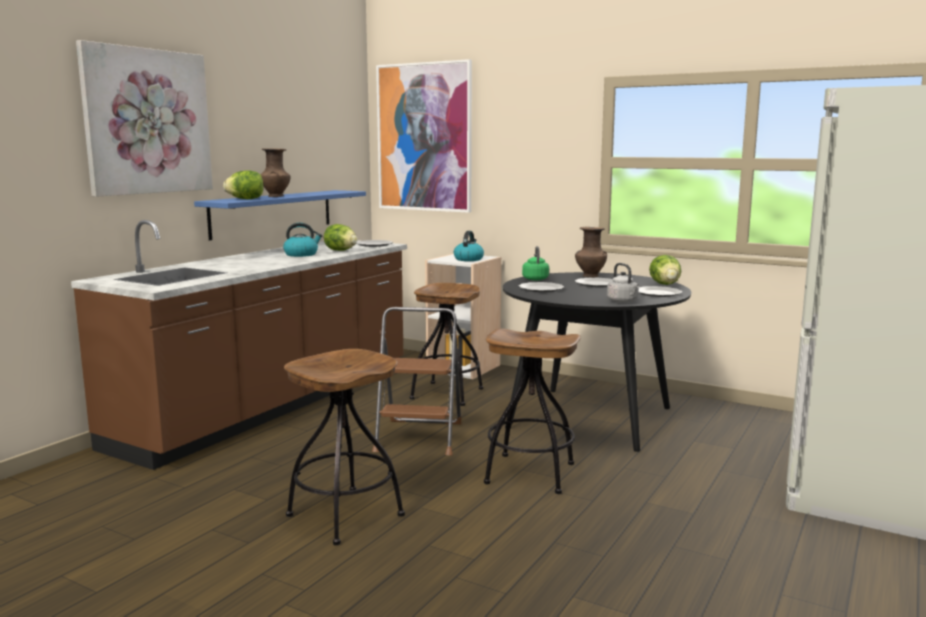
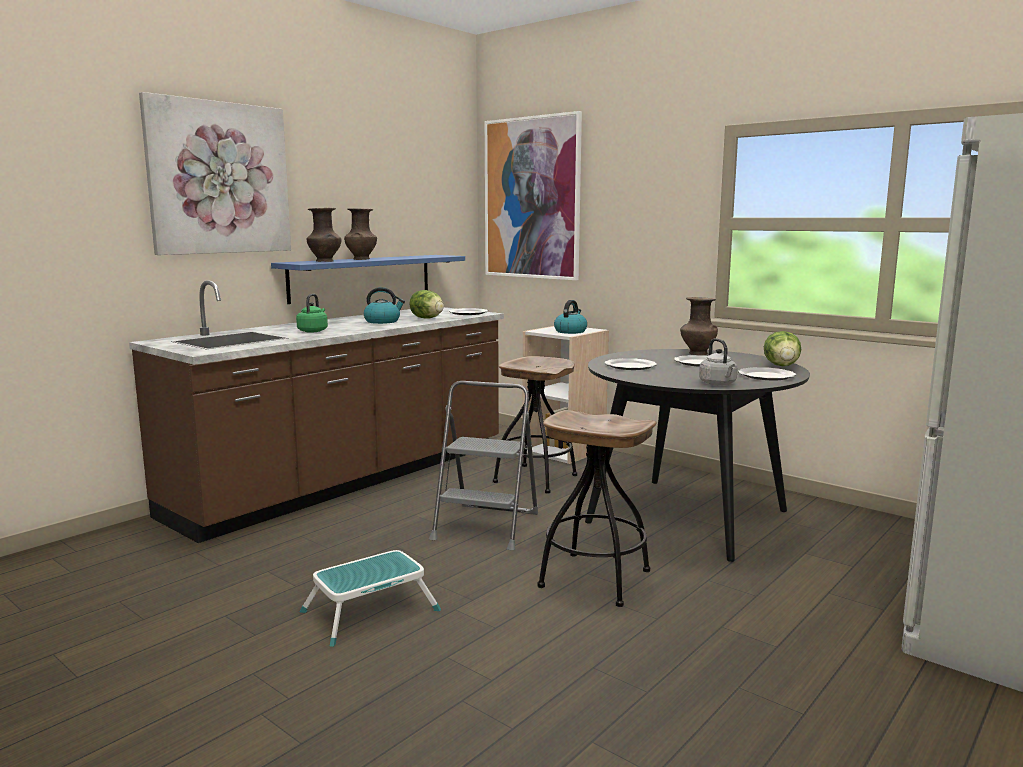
camera: 10 degrees right, 0 degrees up
(246, 199) = (325, 261): lettuce -> brown vase
(346, 515) = (370, 611): brown stool -> turquoise step ladder
(420, 435) = (488, 524): brown step ladder -> grey step ladder
(535, 279) = (631, 355): green kettle -> green kettle (313, 331)

